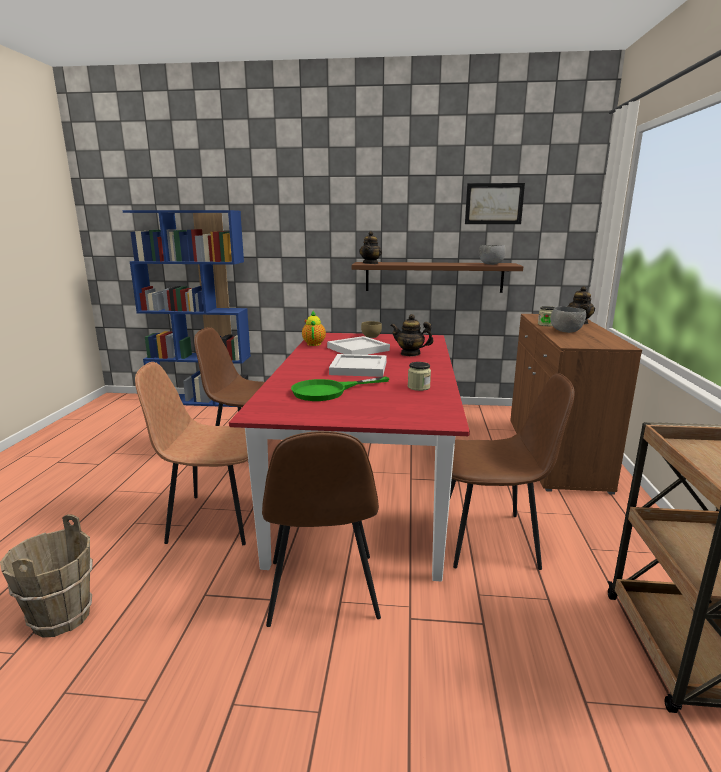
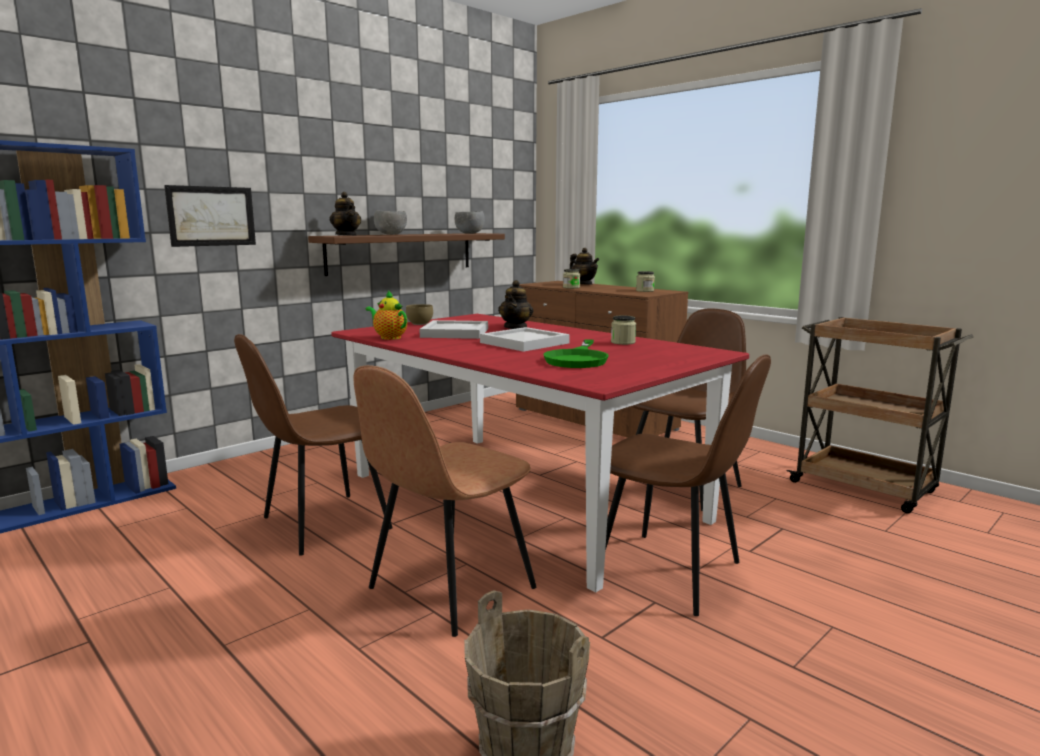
camera: 50 degrees left, 5 degrees down
(410, 354) = (516, 327): teapot -> teapot turned 45 degrees counterclockwise
(494, 204) = (452, 165): picture -> picture (211, 216)
(566, 331) = (605, 289): grey bowl -> grey bowl (391, 234)
(596, 340) = (645, 291): none -> jar

